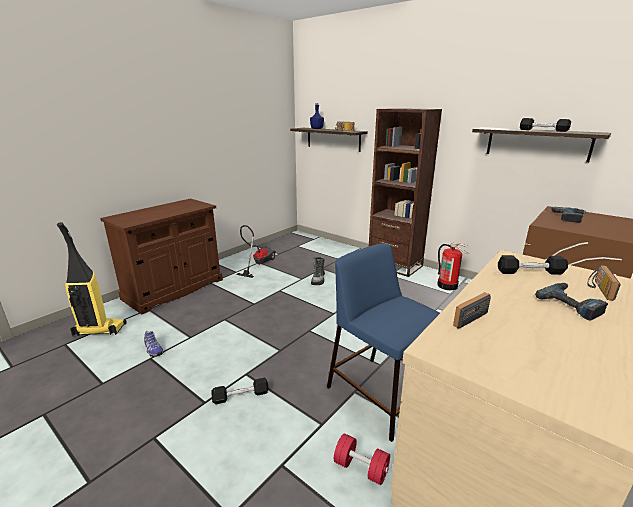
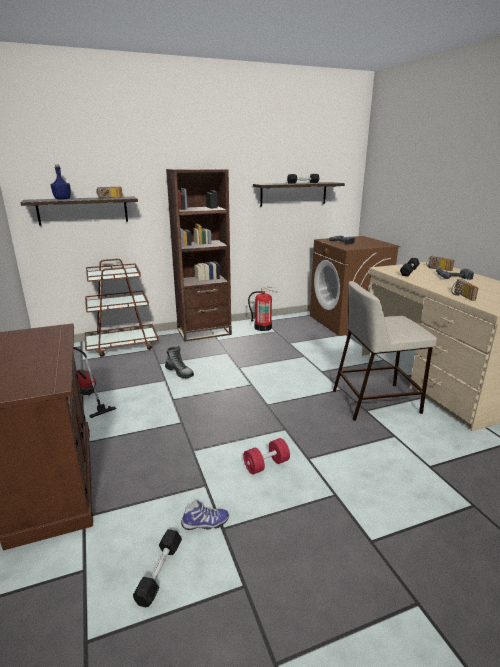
camera: 60 degrees left, 0 degrees up
(99, 330) = (87, 586): vacuum cleaner -> none
(241, 396) = (339, 469): black dumbbell -> black dumbbell (159, 572)
(331, 248) = (122, 345): none -> brown cart
(361, 468) = (441, 432): red dumbbell -> red dumbbell (266, 465)
(381, 395) = (376, 401): blue stool -> beige stool

